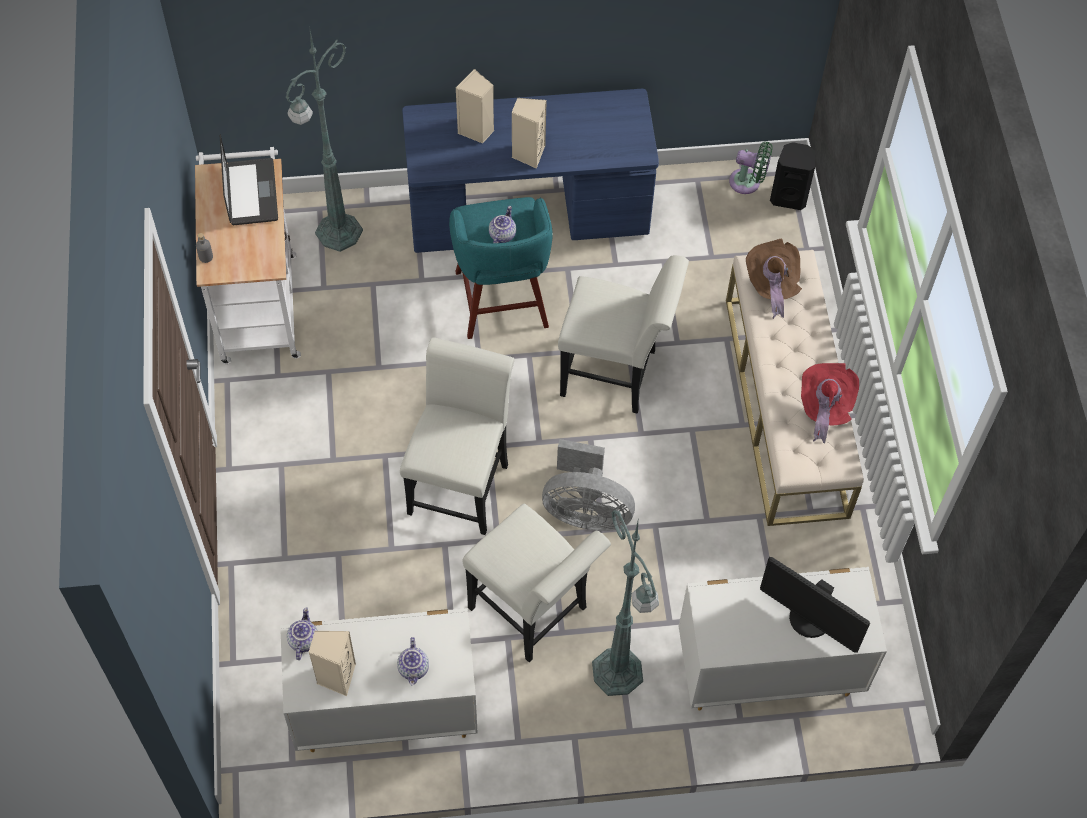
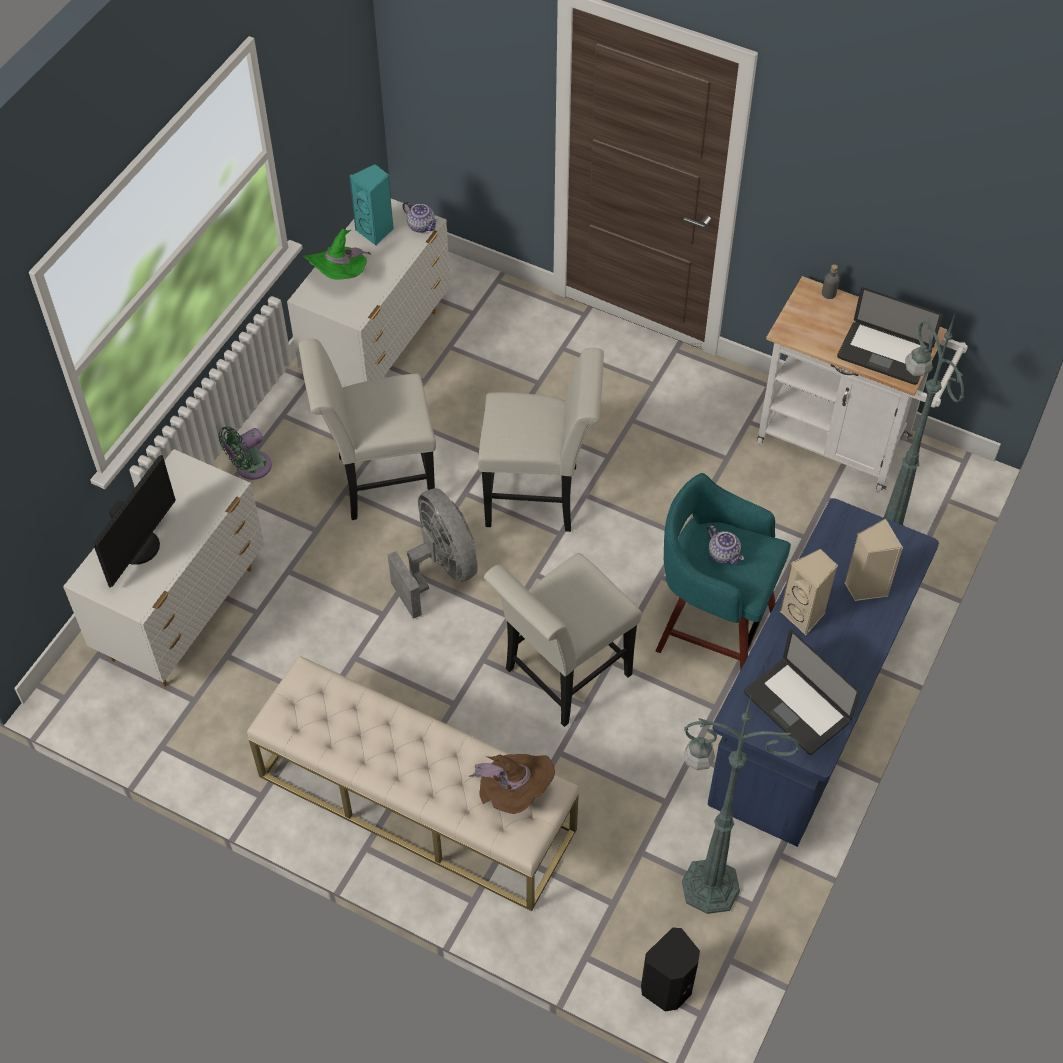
camera: 125 degrees right, 5 degrees down
(336, 676) = (376, 231): beige speaker -> turquoise speaker
(414, 668) = (340, 276): teapot -> green hat
(461, 482) = (540, 496): white chair -> white chair turned 45 degrees counterclockwise
(585, 511) = (439, 570): grey fan -> grey fan turned 105 degrees clockwise
(607, 126) = (796, 707): none -> laptop
(618, 674) = (276, 509): green floor lamp -> green floor lamp (707, 885)
(748, 182) = (716, 957): green fan -> green fan (250, 467)
(809, 620) = (140, 547): monitor -> monitor turned 135 degrees clockwise
(824, 408) = (342, 745): red hat -> none

